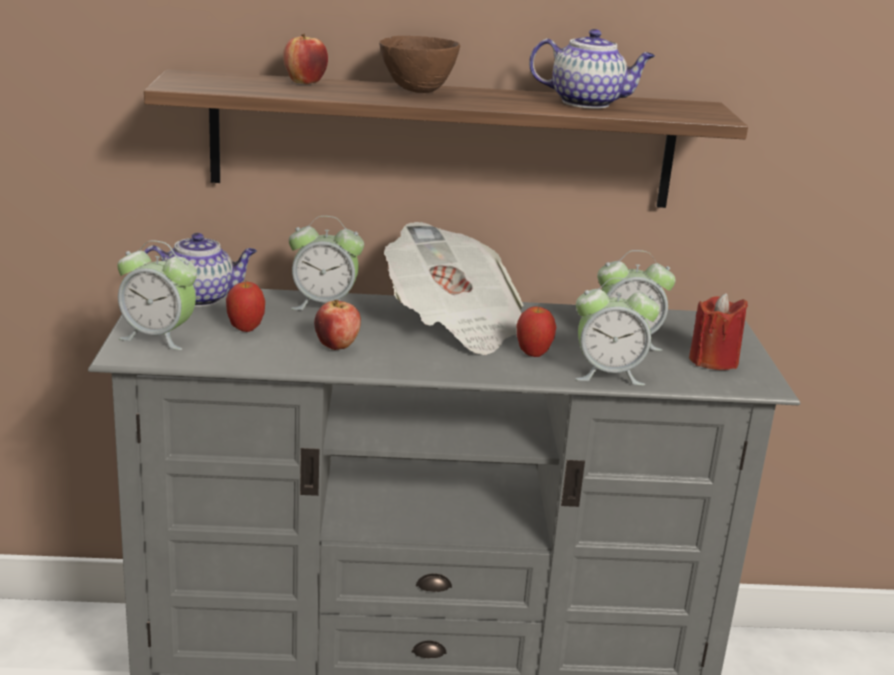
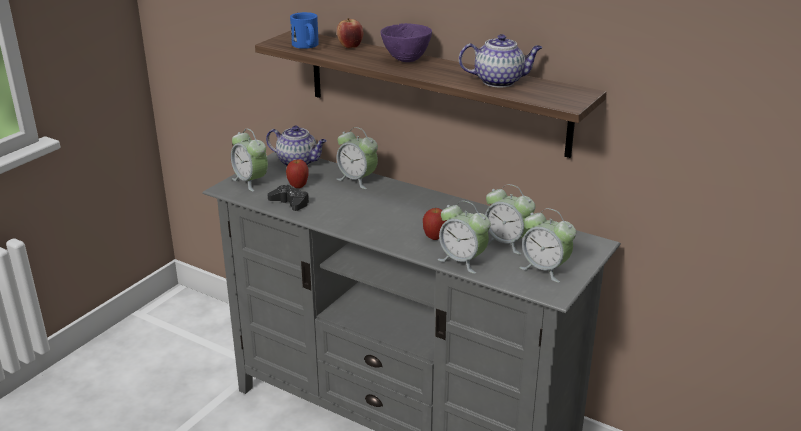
camera: 35 degrees right, 5 degrees up
(237, 86) = (307, 46): none -> blue mug
(265, 353) = (290, 203): none -> black game controller
(336, 346) = (331, 207): apple -> none
(418, 91) = (406, 60): brown bowl -> purple bowl
(454, 324) = (414, 208): newspaper -> none
(588, 103) = (499, 81): teapot -> teapot turned 45 degrees counterclockwise
(713, 361) = (545, 269): red candle -> alarm clock

